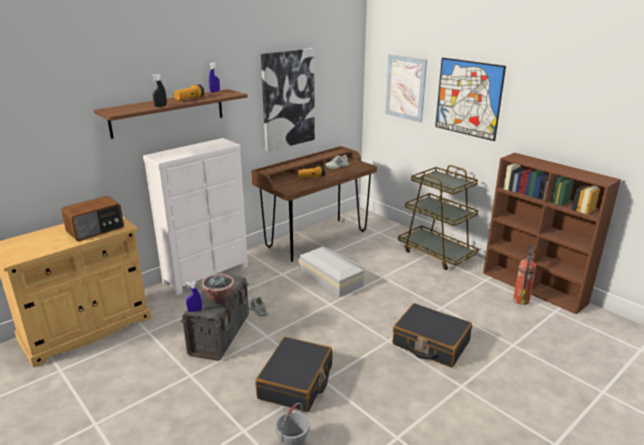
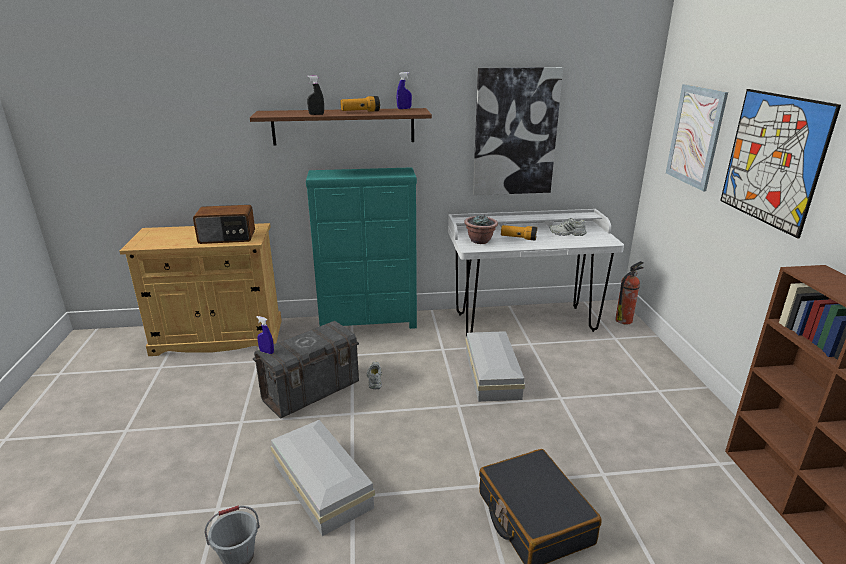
camera: 35 degrees right, 0 degrees up
(207, 274) = (369, 323): white dresser -> turquoise dresser
(219, 299) = (302, 348): potted plant -> potted plant (480, 241)
(296, 382) = (322, 483): black suitcase -> white storage box
(316, 239) = (524, 322): brown desk -> white desk
(436, 253) = (673, 394): brown cart -> none
(521, 299) = (756, 522): fire extinguisher -> fire extinguisher (624, 320)

